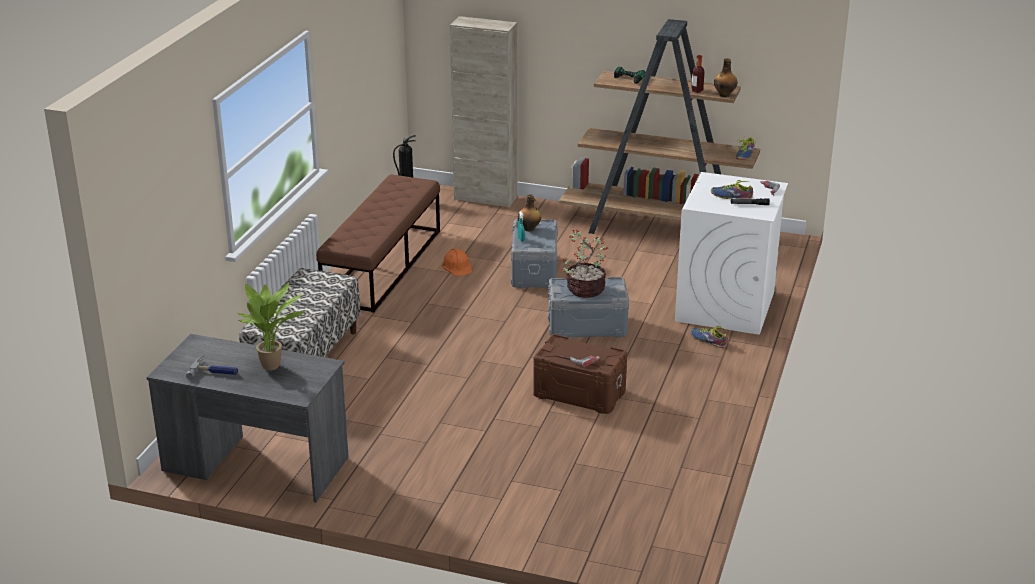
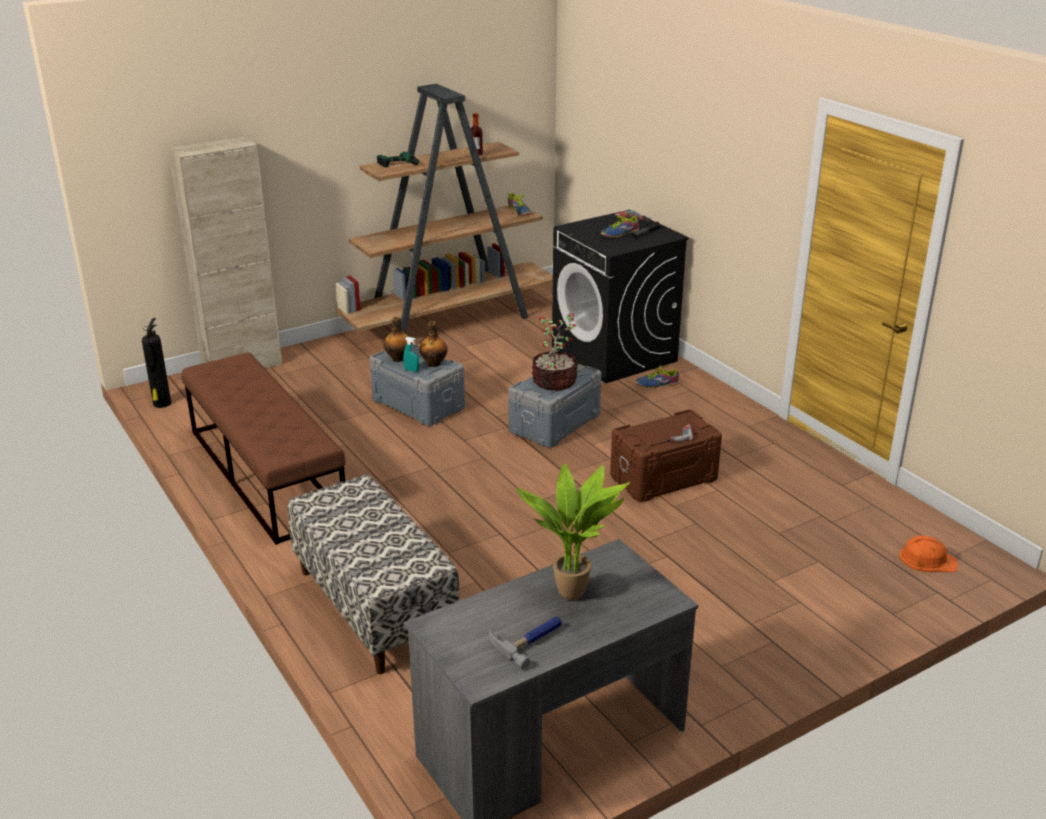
camera: 50 degrees left, 0 degrees up
(457, 266) = (341, 436): orange hard hat -> orange hard hat (927, 559)
(725, 95) = (504, 150): bottle -> bottle (434, 363)
(725, 307) = (614, 354): white washing machine -> black washing machine

